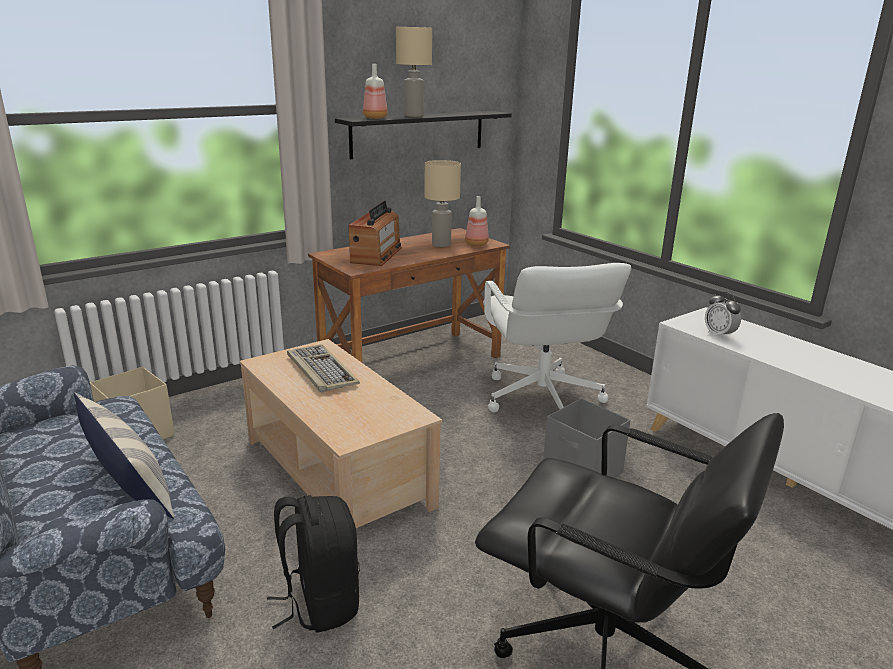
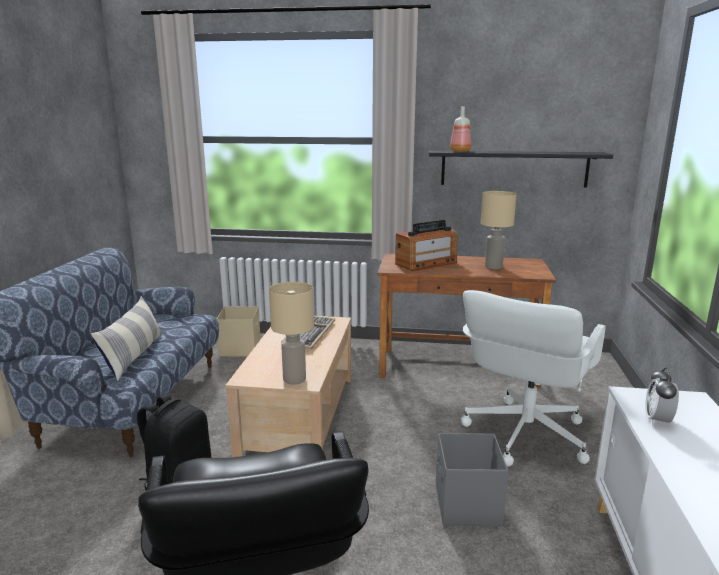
camera: 45 degrees right, 5 degrees down
(413, 116) = (500, 151): beige table lamp -> beige table lamp (294, 379)
(475, 244) = (524, 272): bottle -> none

